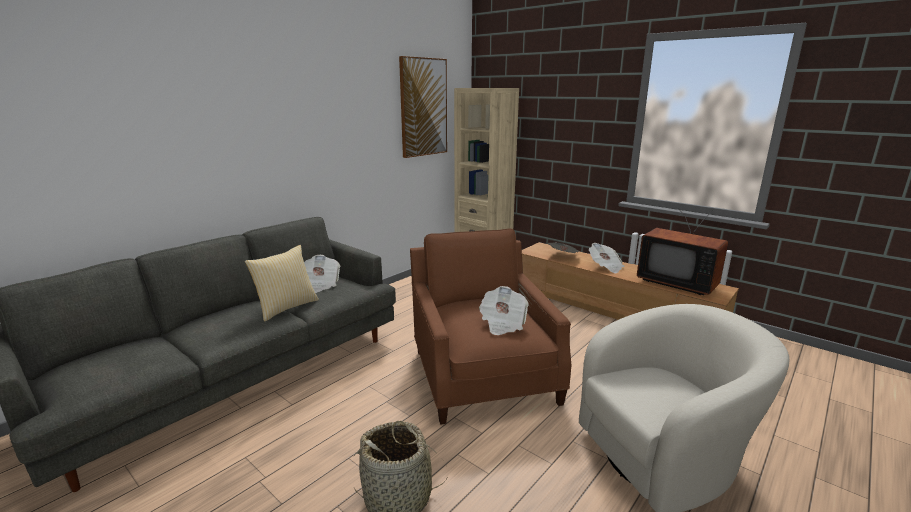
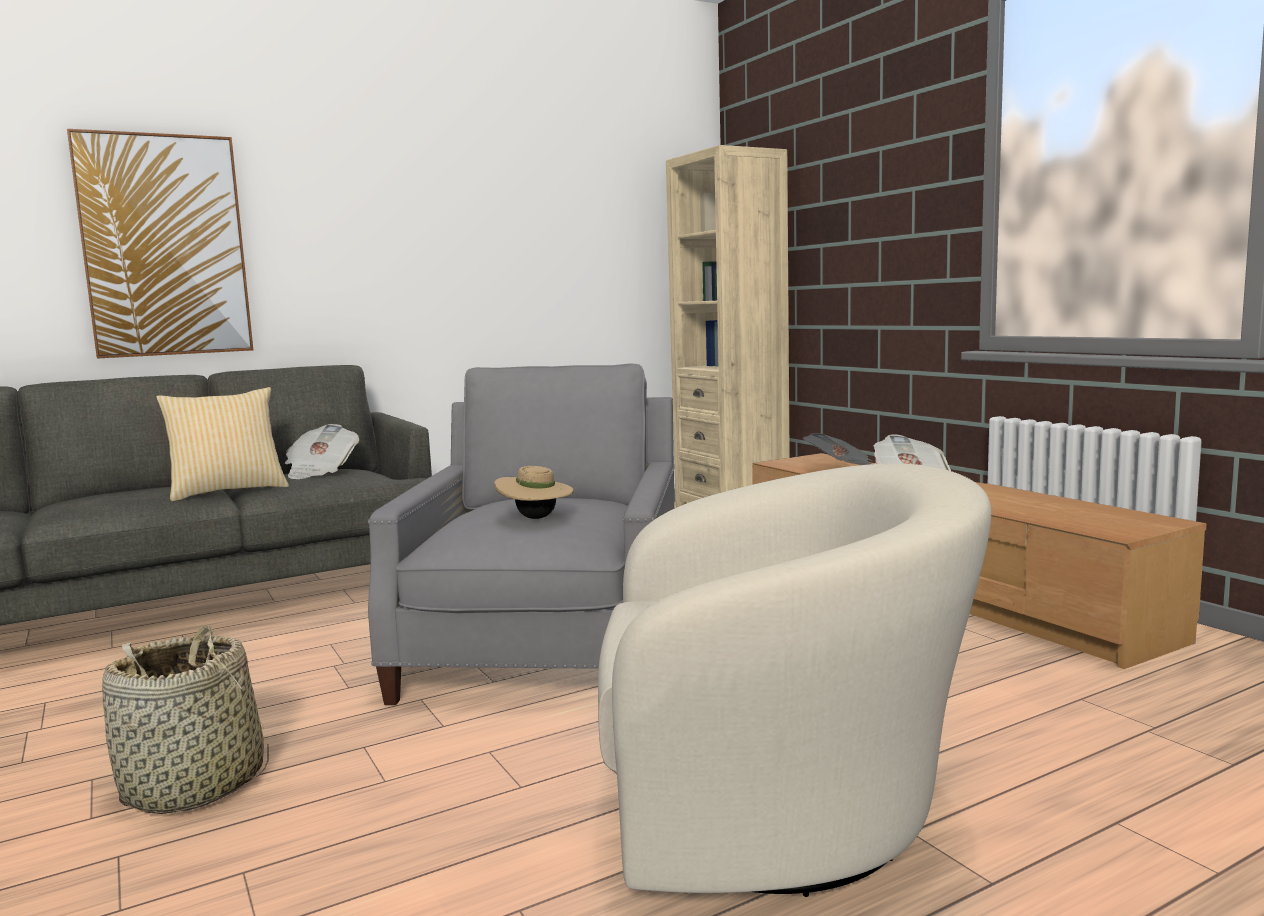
camera: 20 degrees right, 10 degrees down
(423, 107) = (604, 197): picture -> picture (164, 246)
(483, 373) = (548, 648): brown armchair -> grey armchair
(502, 323) = (536, 518): newspaper -> beige hat
(677, 282) = (1052, 509): television -> none

